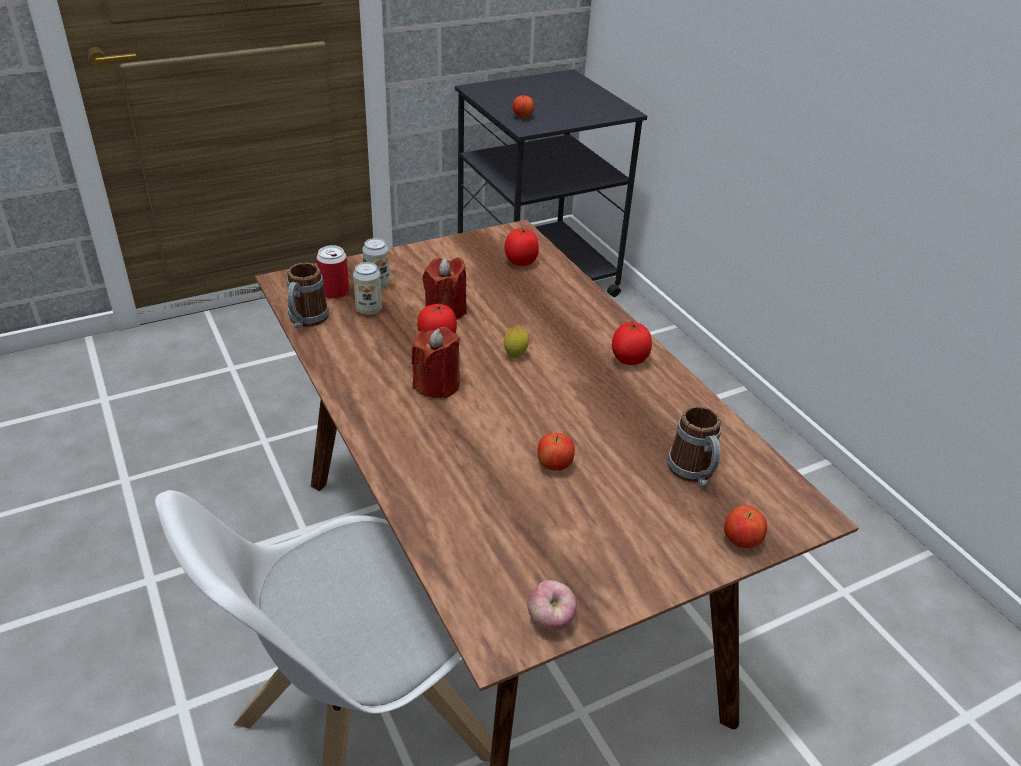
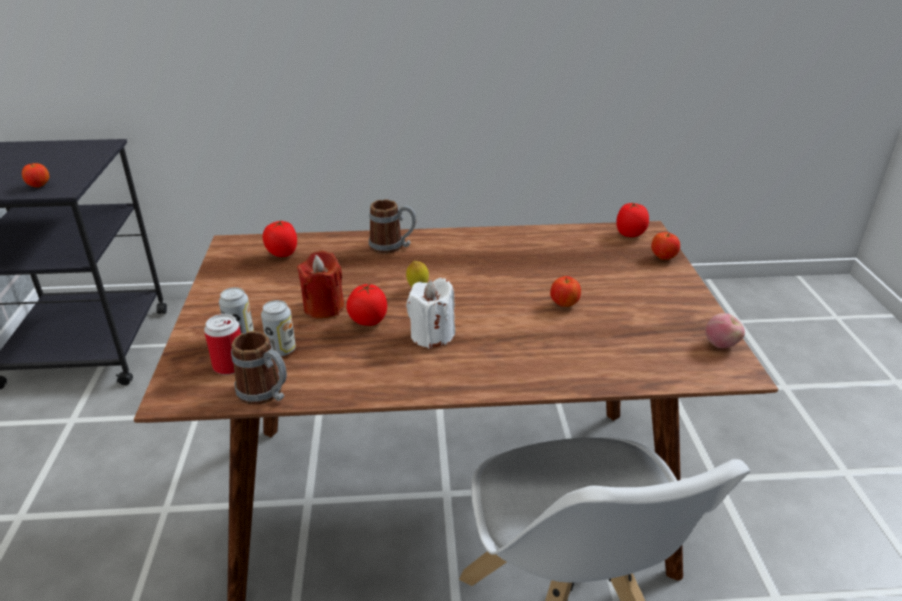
camera: 65 degrees left, 5 degrees down
(437, 385) = (432, 335): red candle -> white candle
(628, 361) = (459, 244): tomato -> tomato (630, 235)
(694, 473) = (595, 255): mug -> mug (393, 247)

